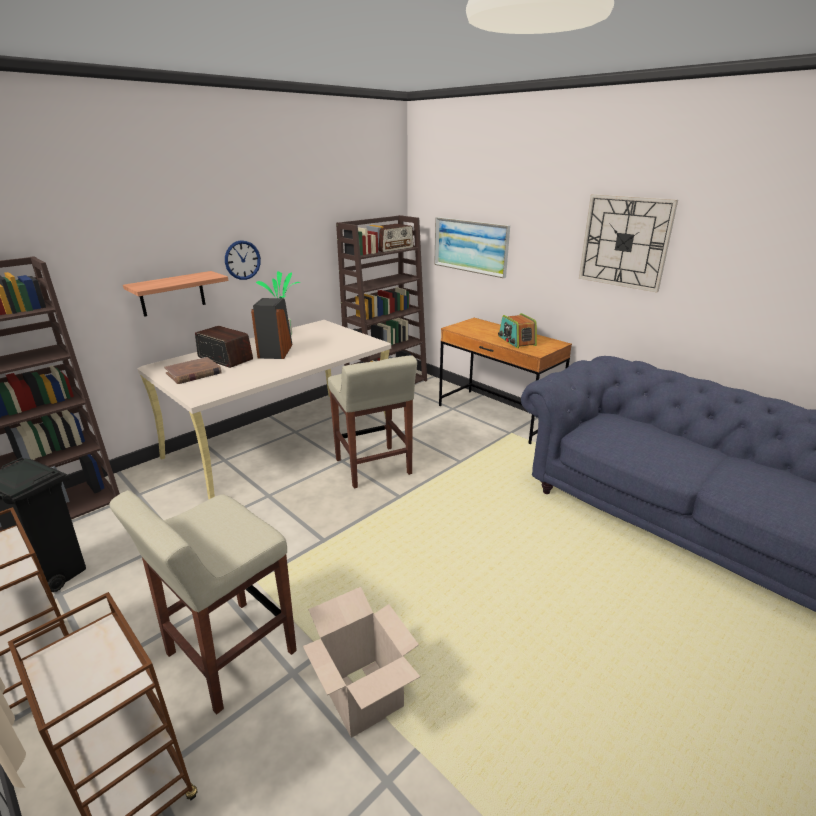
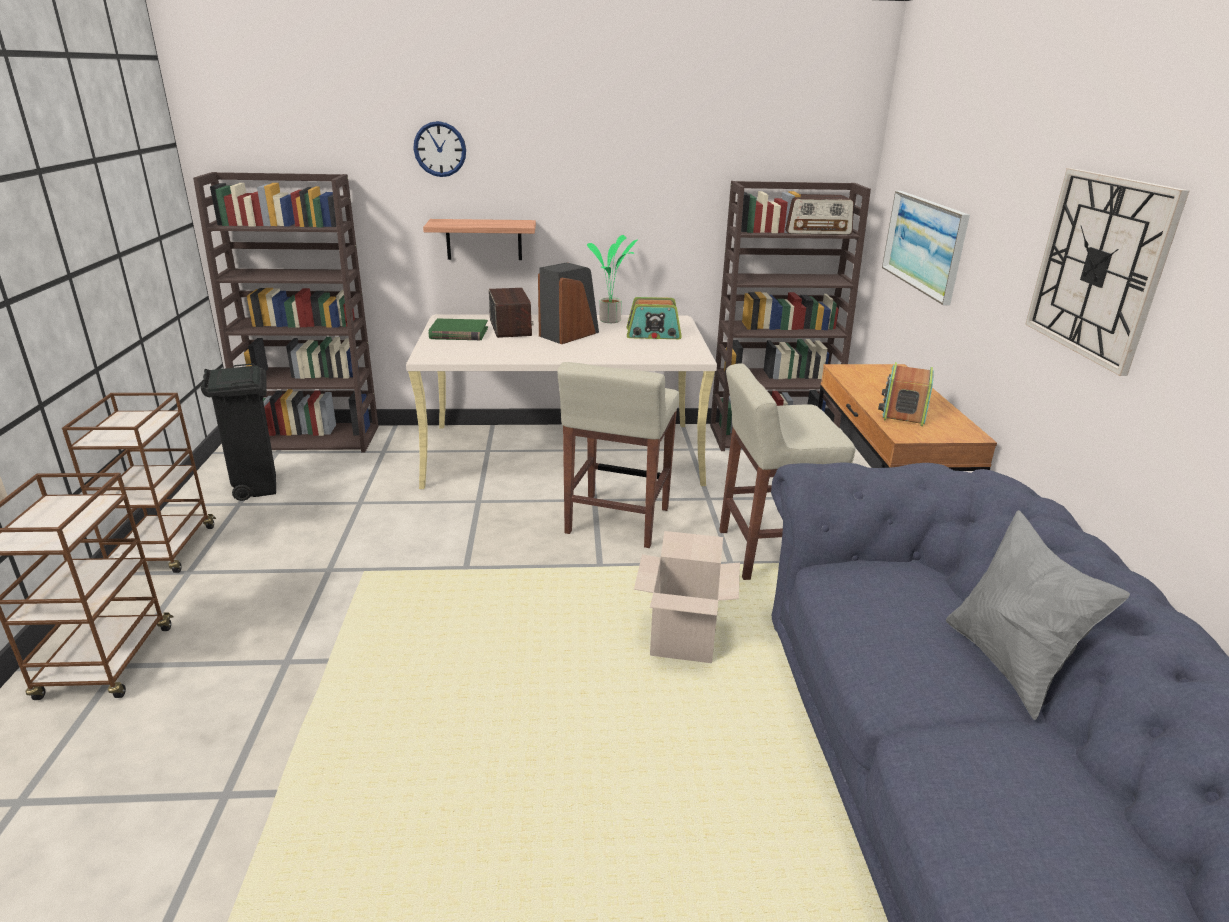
camera: 40 degrees right, 0 degrees up
(194, 373) = (458, 333): brown book -> green book
(229, 654) = (270, 616): beige stool -> beige stool (769, 552)
(242, 260) = (580, 213): wall clock -> wall clock (440, 149)
(328, 336) = (653, 334): none -> radio
(363, 697) = (303, 719): cardboard box -> cardboard box (683, 640)
(692, 440) = (1008, 665): none -> grey pillow

